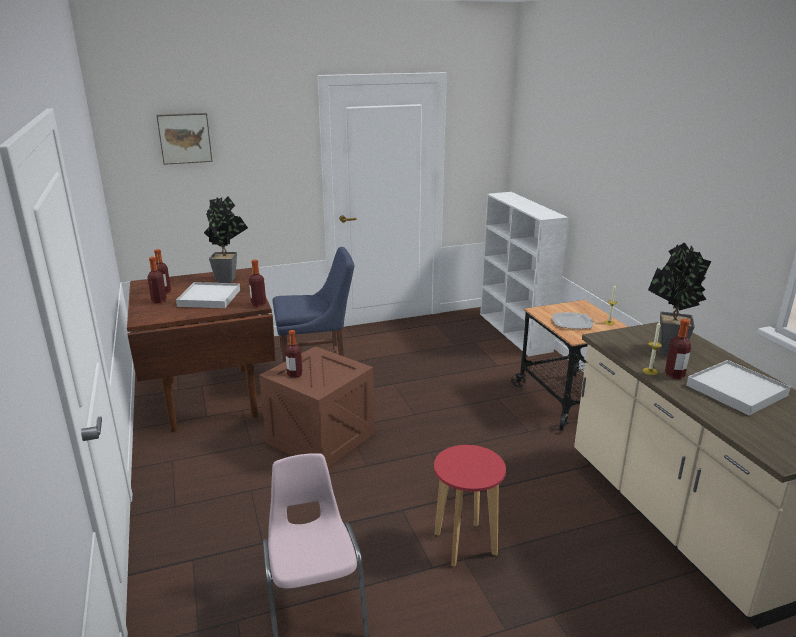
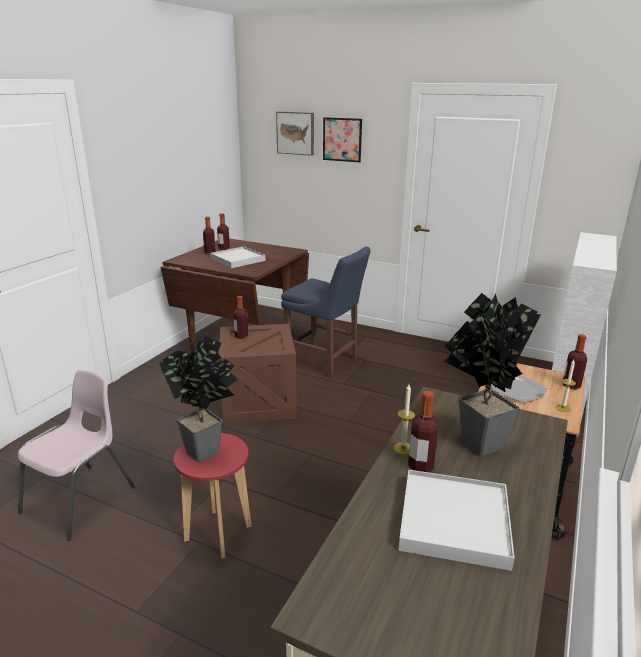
camera: 45 degrees right, 0 degrees up
(228, 279) = (275, 252): potted plant -> potted plant (208, 451)
(246, 139) = (342, 139): none -> picture
(258, 304) = (254, 272): bottle -> bottle (571, 385)

